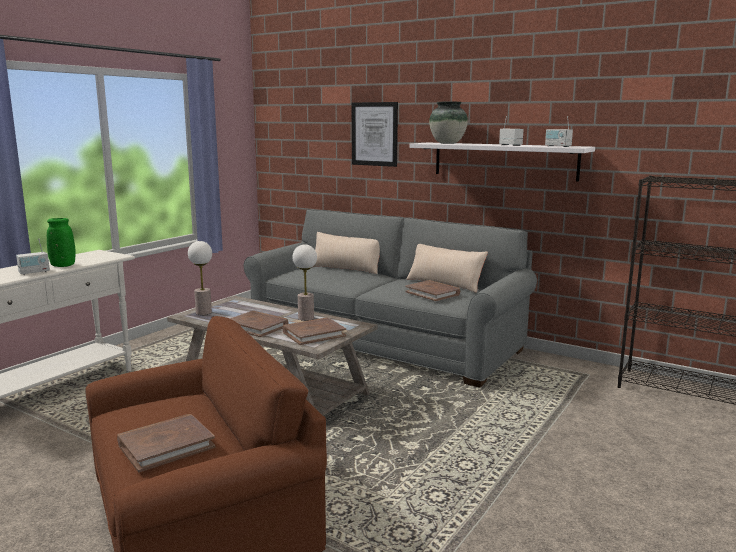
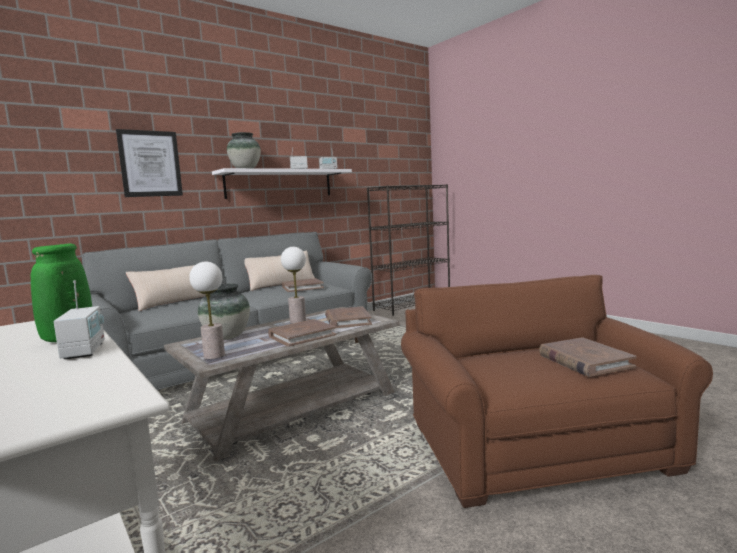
camera: 70 degrees left, 5 degrees down
(252, 306) = (227, 337): none -> vase

